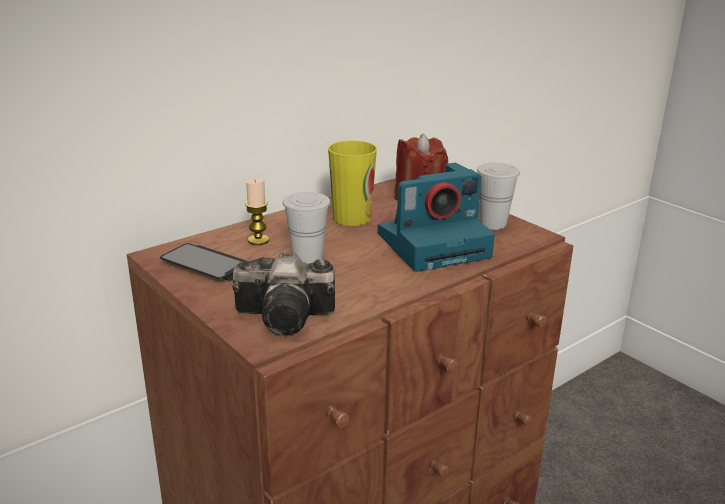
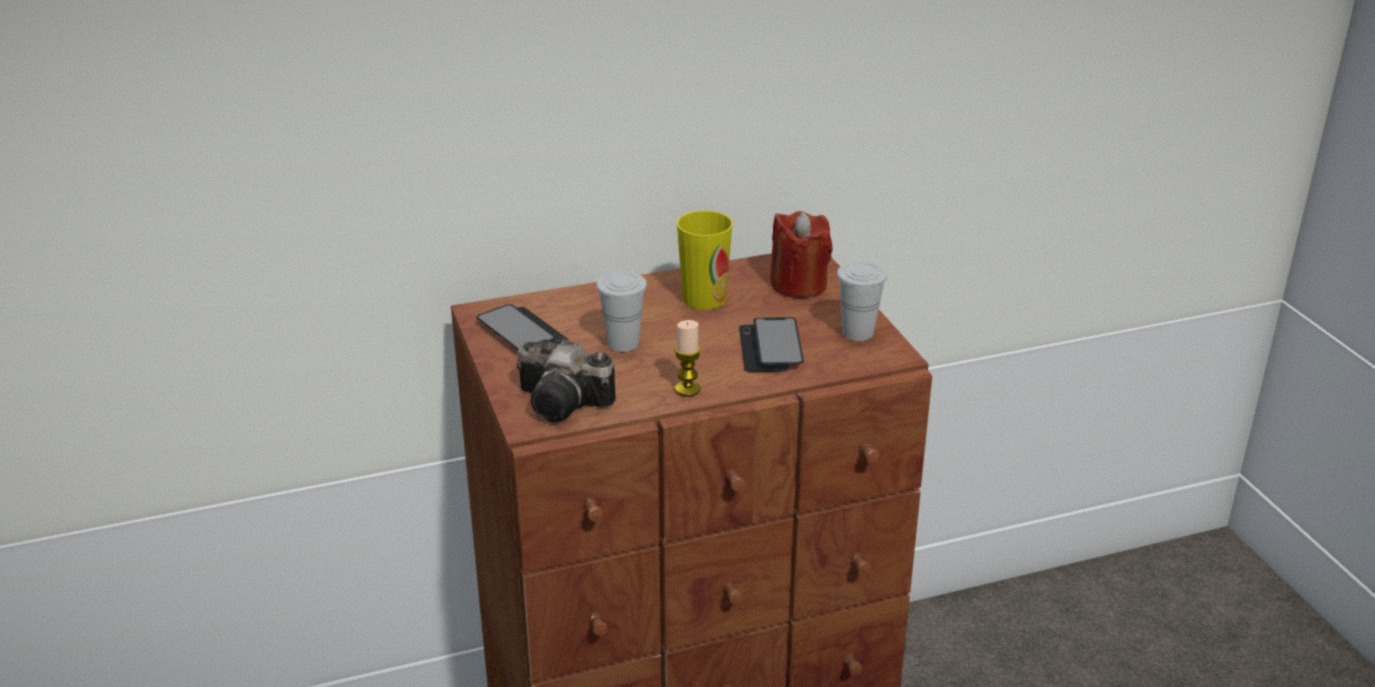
camera: 20 degrees right, 5 degrees up
(258, 240) = (587, 311): candle -> candle (687, 389)
(435, 244) = (770, 348): camera -> phone

